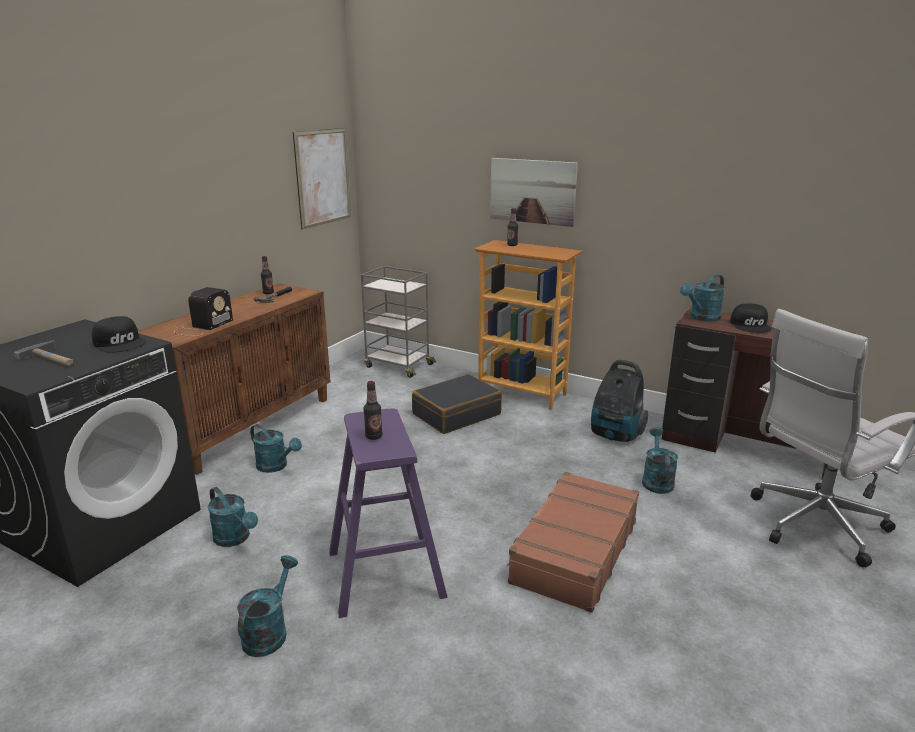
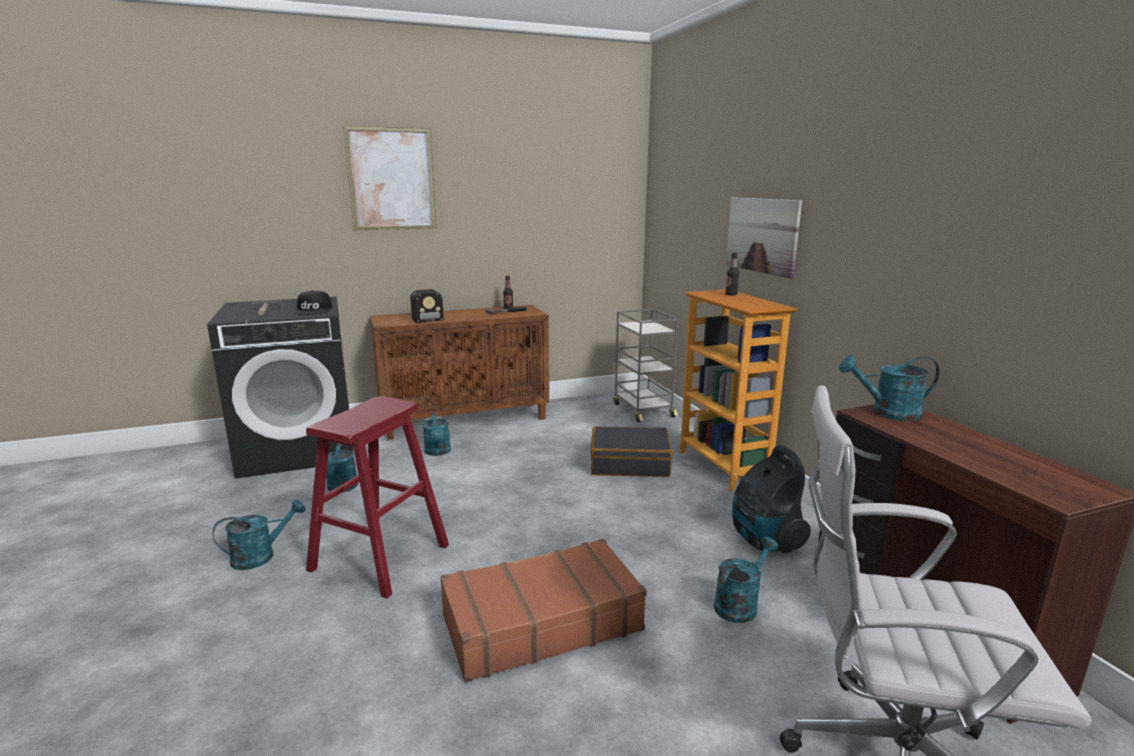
camera: 40 degrees right, 5 degrees down
(323, 177) = (600, 216): picture -> picture (391, 179)
(373, 436) = (357, 415): bottle -> none
(385, 573) = (380, 557): purple stool -> red stool
(751, 325) = (947, 437): black cap -> none

